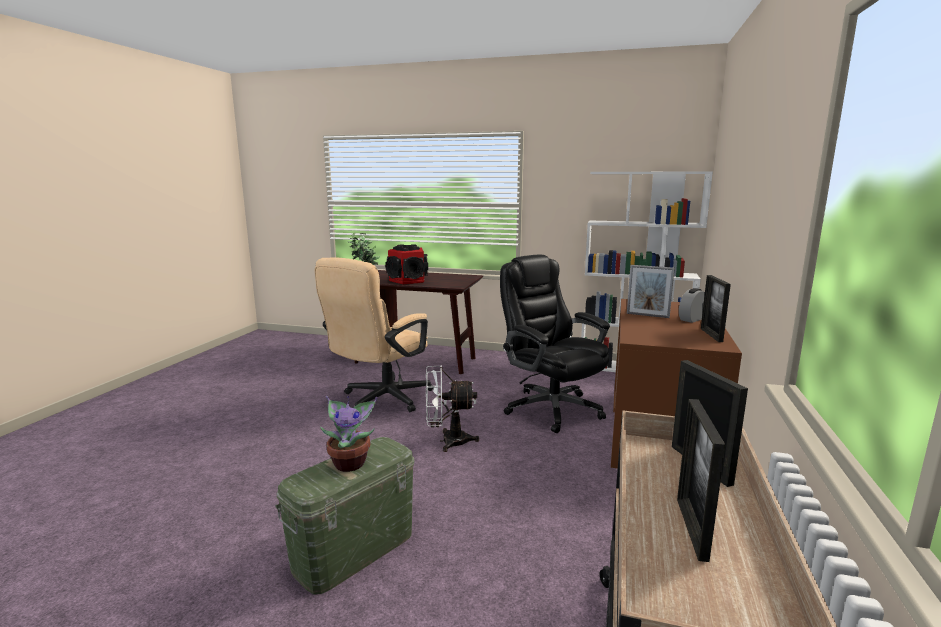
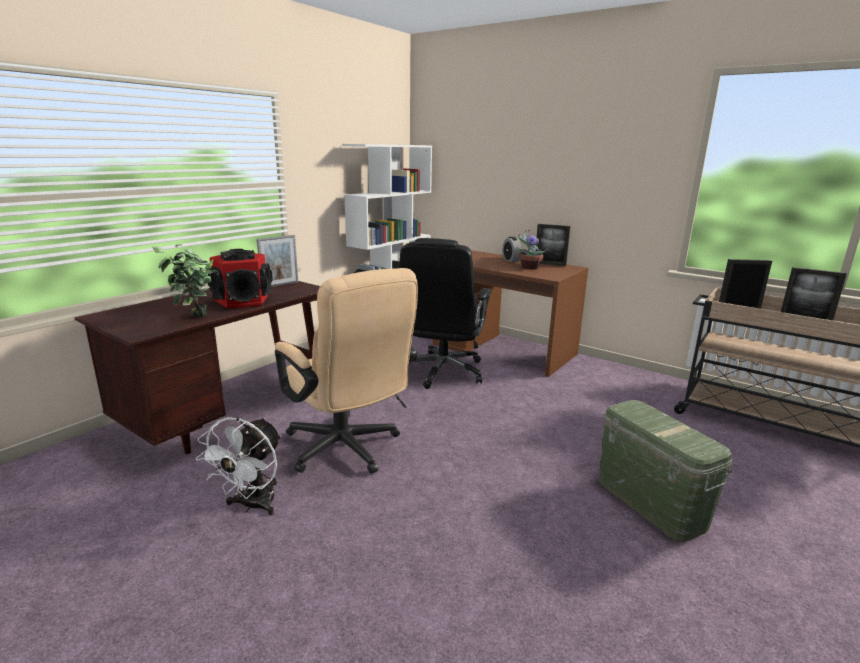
camera: 70 degrees left, 5 degrees up
(350, 463) = (662, 425): potted plant -> potted plant (529, 267)
(447, 441) = (476, 428): white fan -> white fan (252, 506)
(551, 408) = (441, 371): black office chair -> black office chair turned 60 degrees counterclockwise
(647, 315) = (492, 265): picture frame -> picture frame (280, 285)

